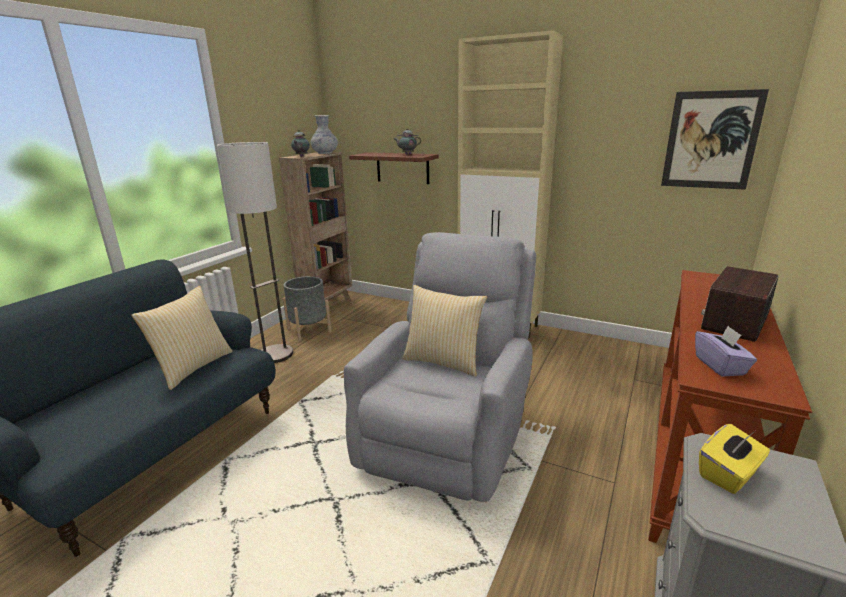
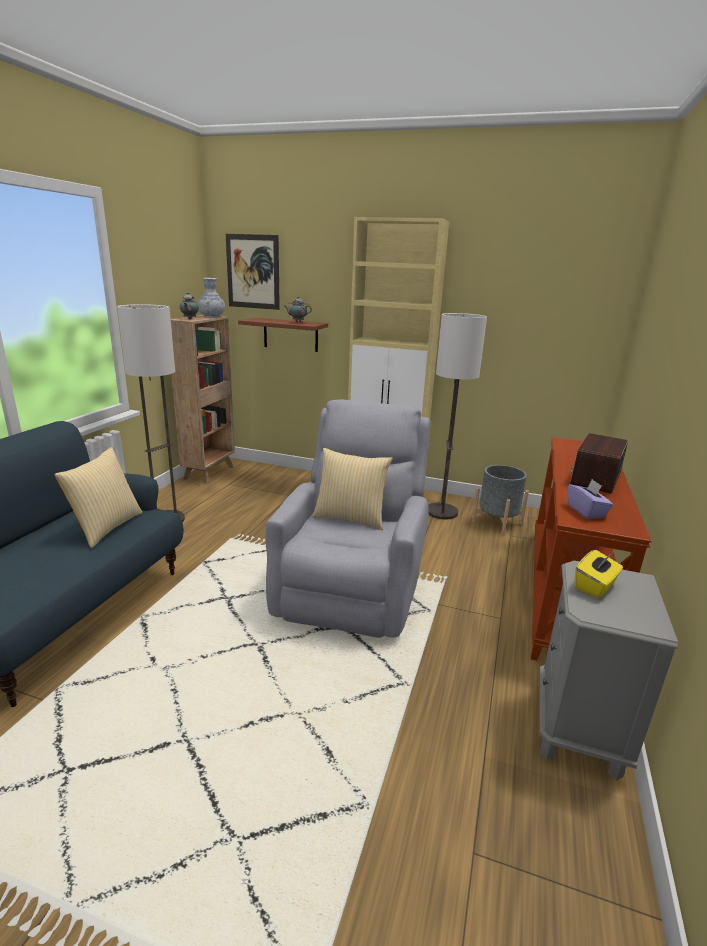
camera: 10 degrees left, 0 degrees up
(309, 330) = (196, 496): grey planter -> grey planter (497, 522)
(558, 350) = (442, 512): none -> floor lamp
(711, 140) = (574, 324): picture -> picture (253, 272)

